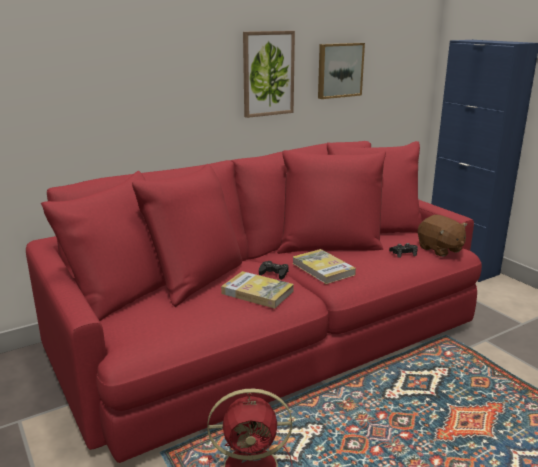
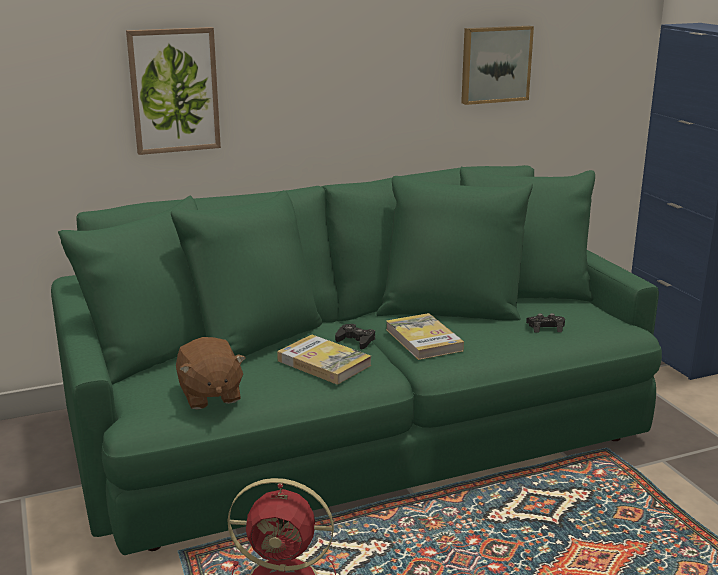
camera: 10 degrees right, 0 degrees up
(268, 73) = (386, 69): picture -> picture (174, 90)
(268, 335) = (358, 425): red sofa -> green sofa
(440, 249) = (601, 326): brown plush toy -> brown plush toy (209, 395)

